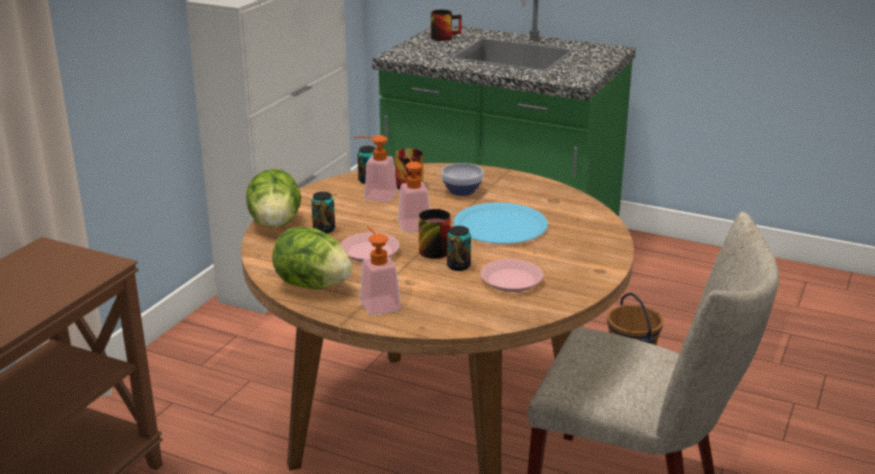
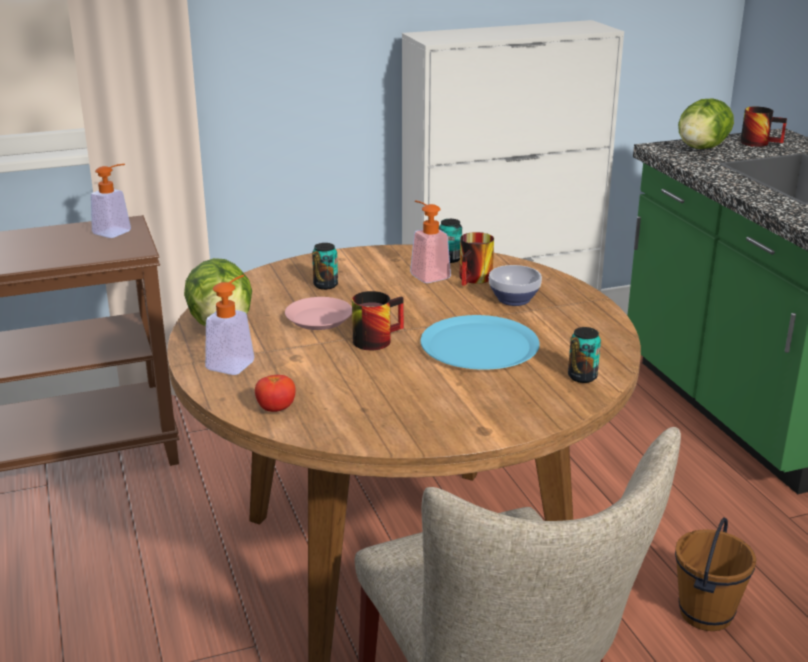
camera: 45 degrees right, 0 degrees up
(275, 224) = (300, 266): lettuce -> lettuce (701, 148)
(413, 223) = (407, 310): soap dispenser -> soap dispenser (116, 230)
(458, 266) = (363, 363): can -> can (582, 377)
(469, 316) = (276, 409): none -> tomato
(511, 281) = (378, 398): pink plate -> none

